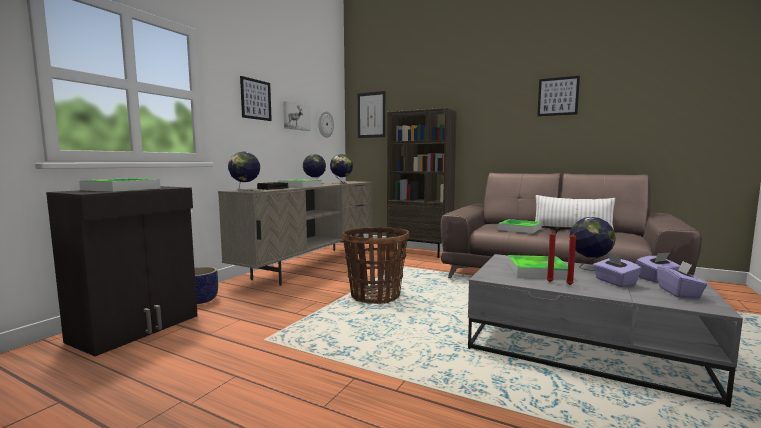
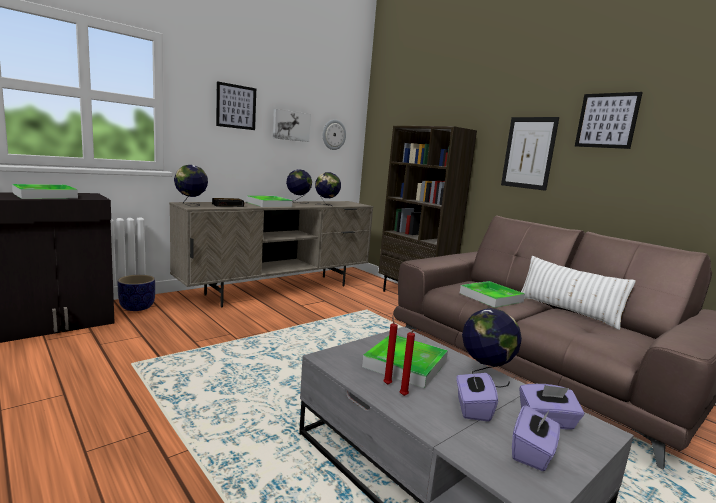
camera: 20 degrees right, 5 degrees up
(371, 115) = (390, 126): picture -> picture (528, 153)
(375, 296) = (293, 341): basket -> none

